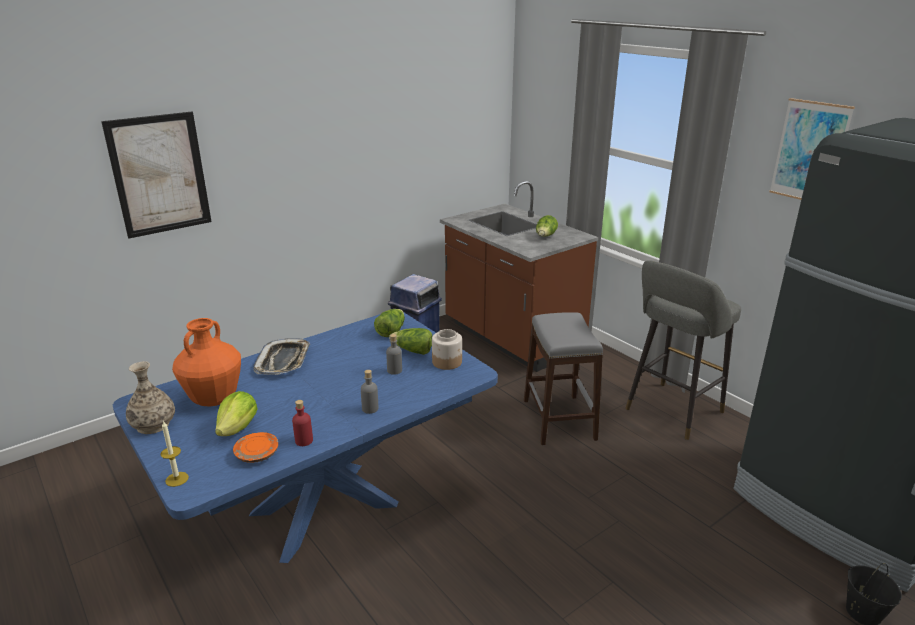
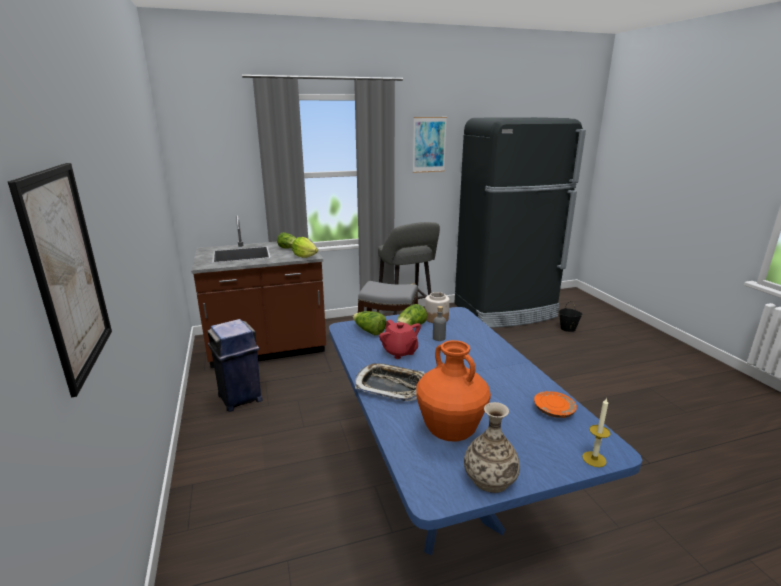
camera: 70 degrees left, 5 degrees down
(238, 428) = (509, 419): lettuce -> lettuce (304, 256)
(304, 441) = (536, 386): red bottle -> none
(351, 354) = (400, 352): none -> red teapot
(370, 409) = (494, 354): grey bottle -> none

